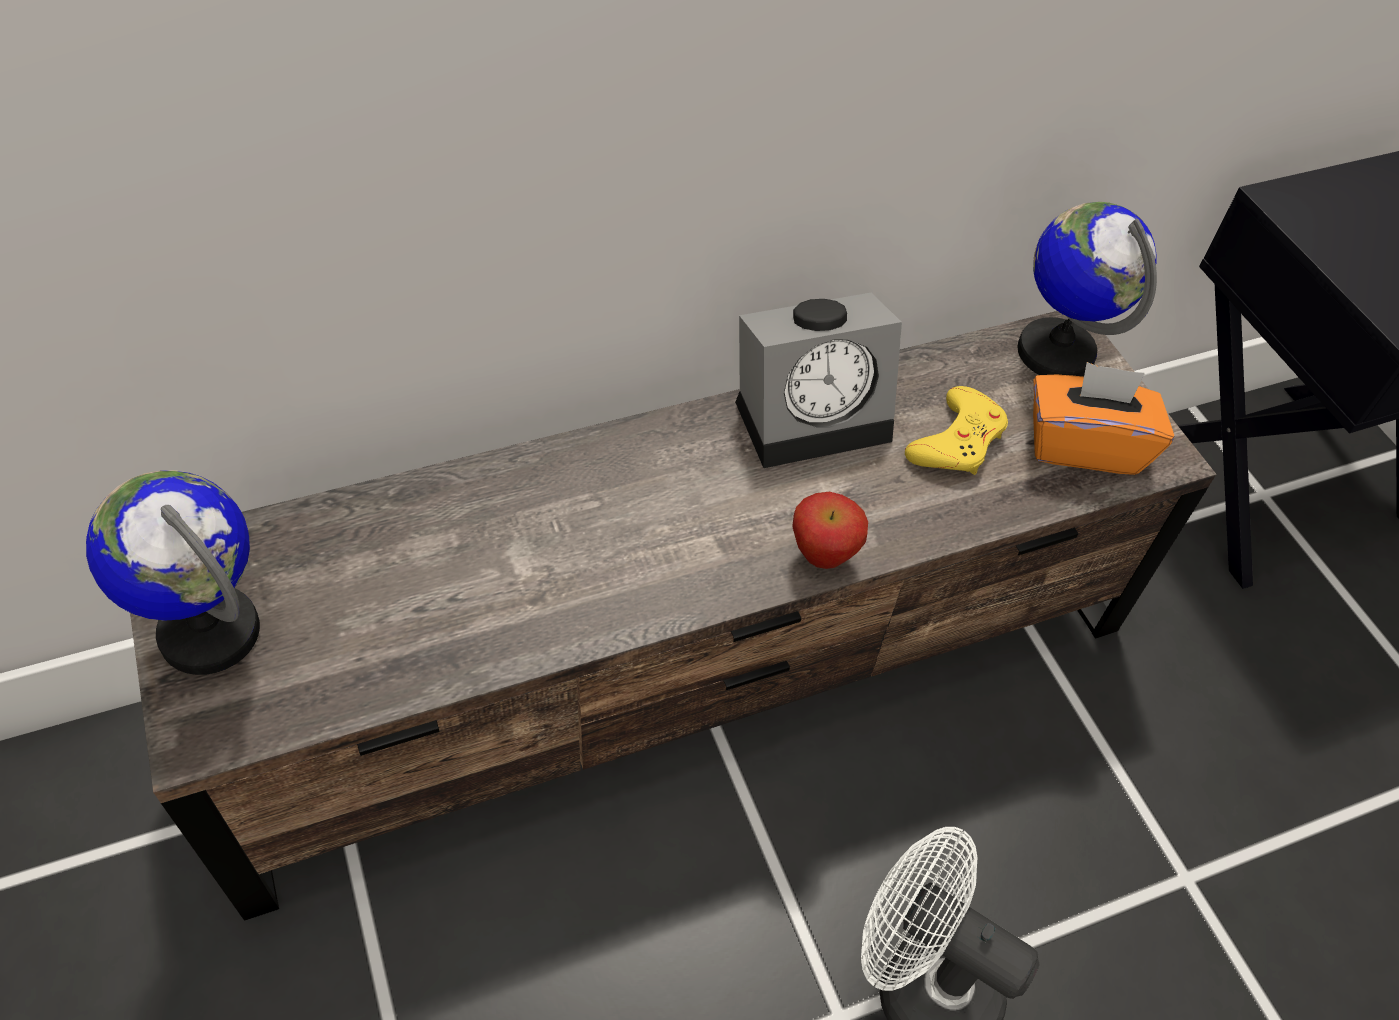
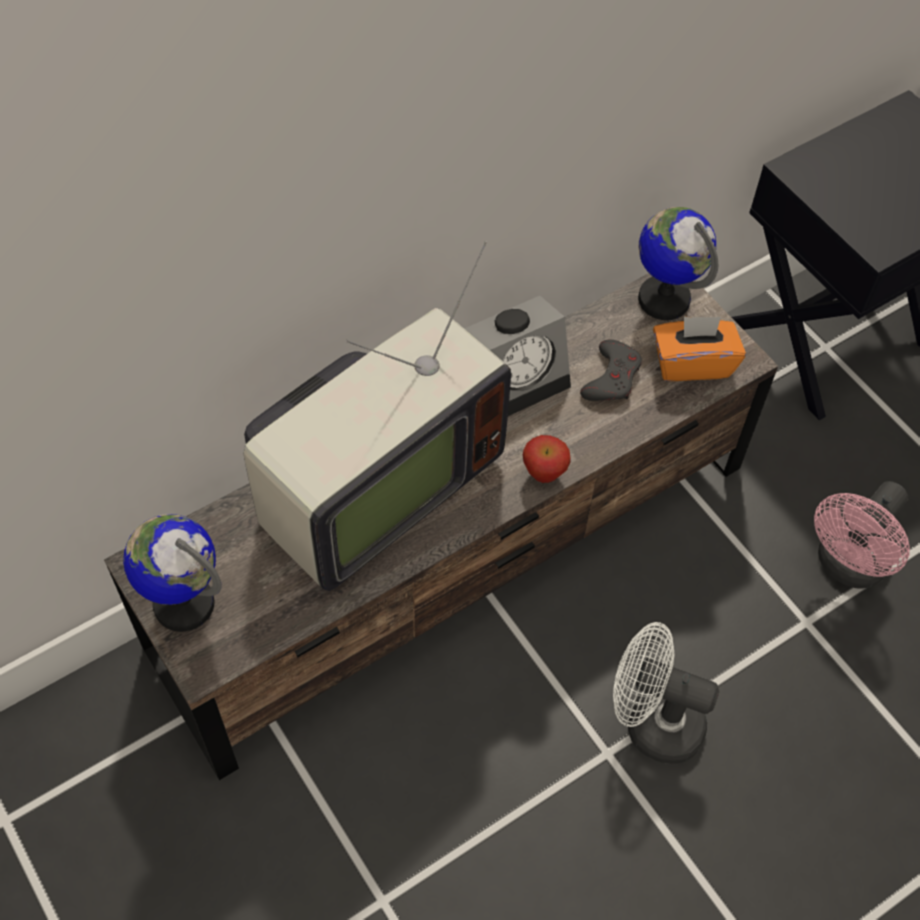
camera: 10 degrees left, 5 degrees up
(555, 526) = (373, 490): none -> television
(957, 441) = (611, 377): yellow game controller -> grey game controller
(1260, 806) = (847, 566): none -> pink fan

